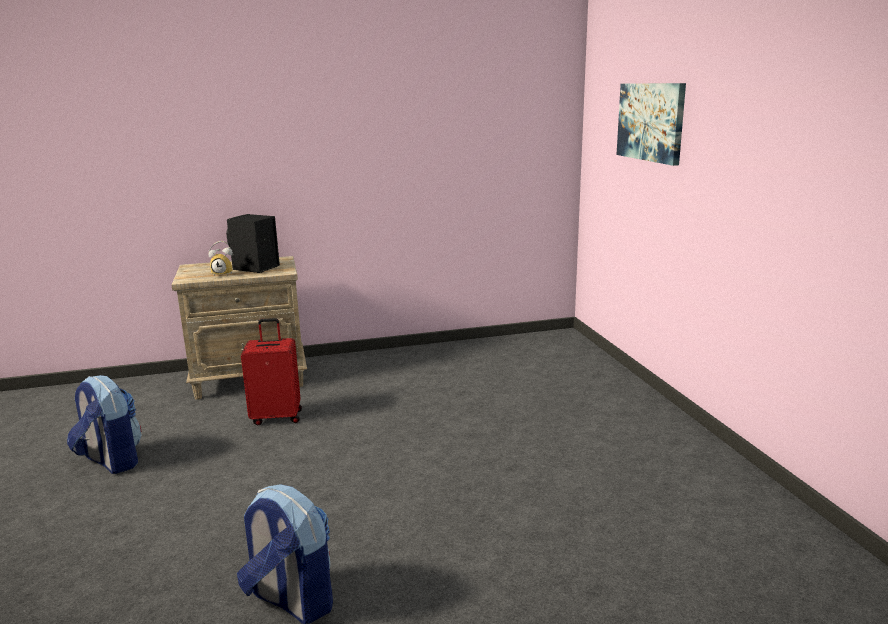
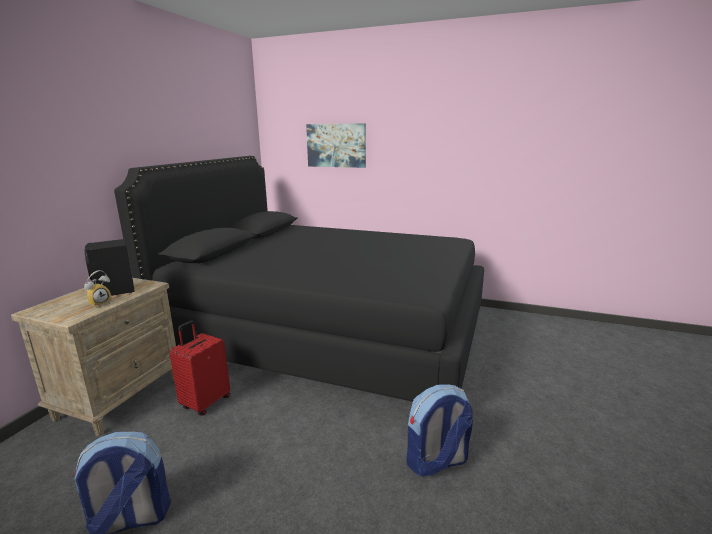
camera: 55 degrees left, 0 degrees up
(492, 419) = (329, 334): none -> black bed

